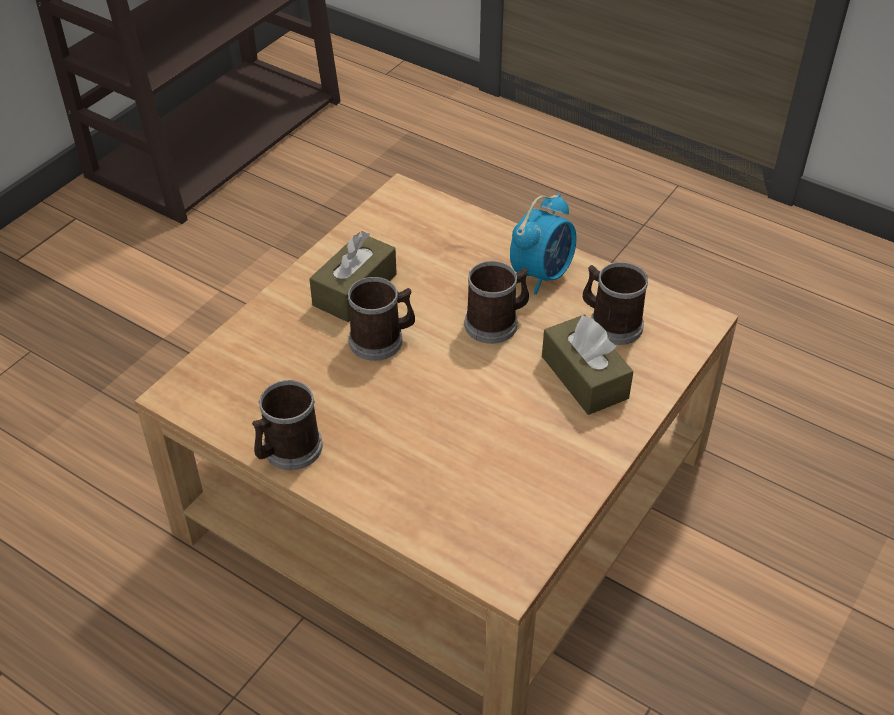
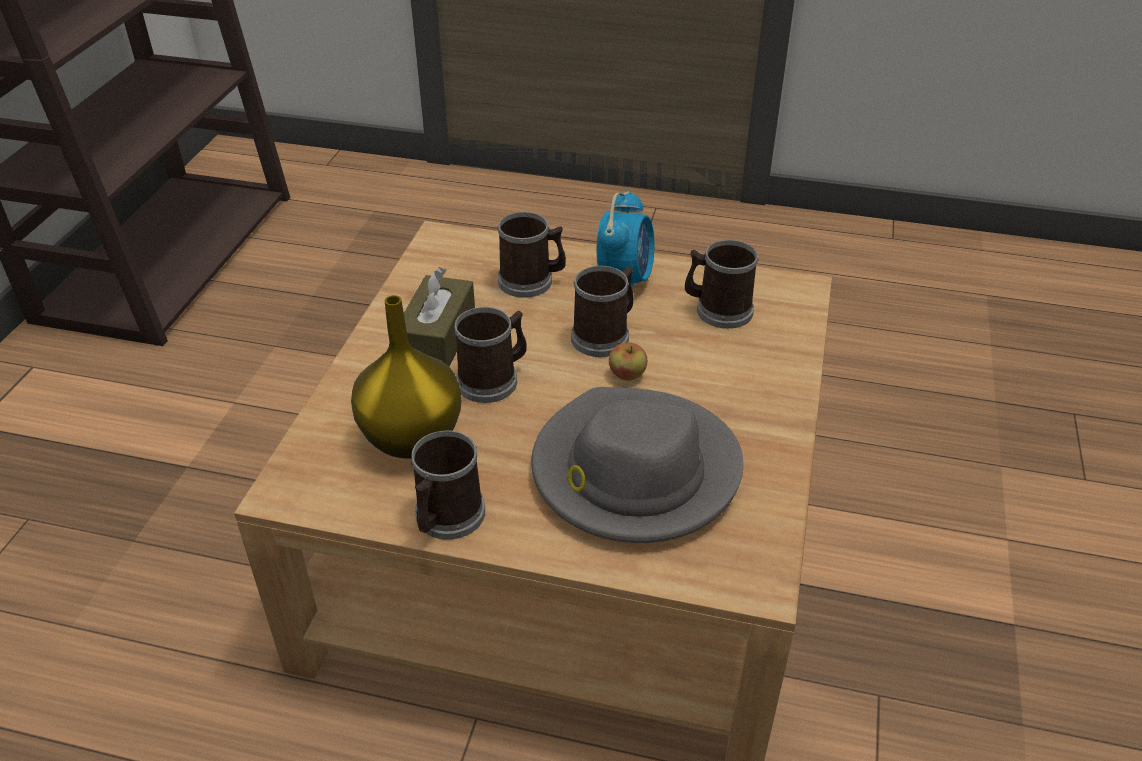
camera: 20 degrees left, 5 degrees down
(293, 373) = (412, 436): none -> yellow vase
(456, 453) = (633, 471): none -> grey hat
(459, 255) = (531, 281): none -> mug
(496, 365) = (627, 375): none -> apple
(584, 377) = (722, 365): brown tissue box -> none

